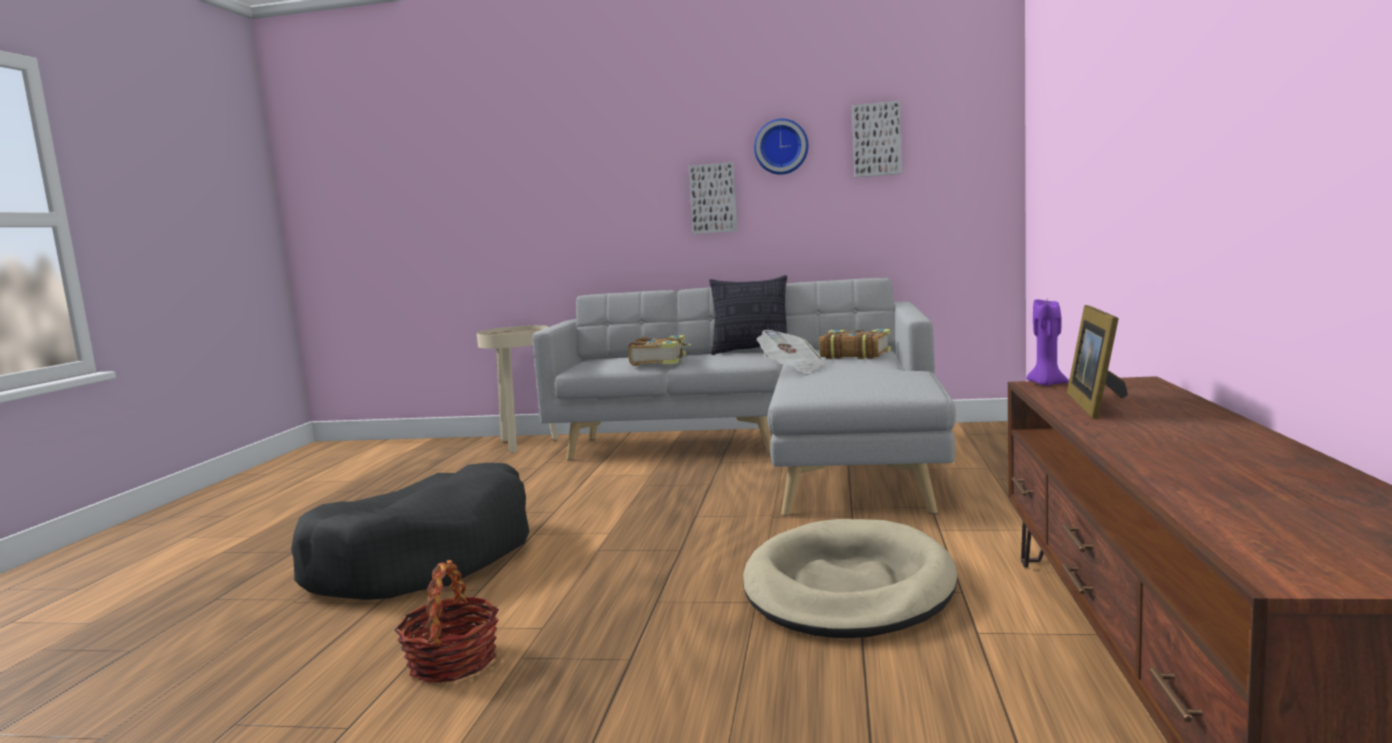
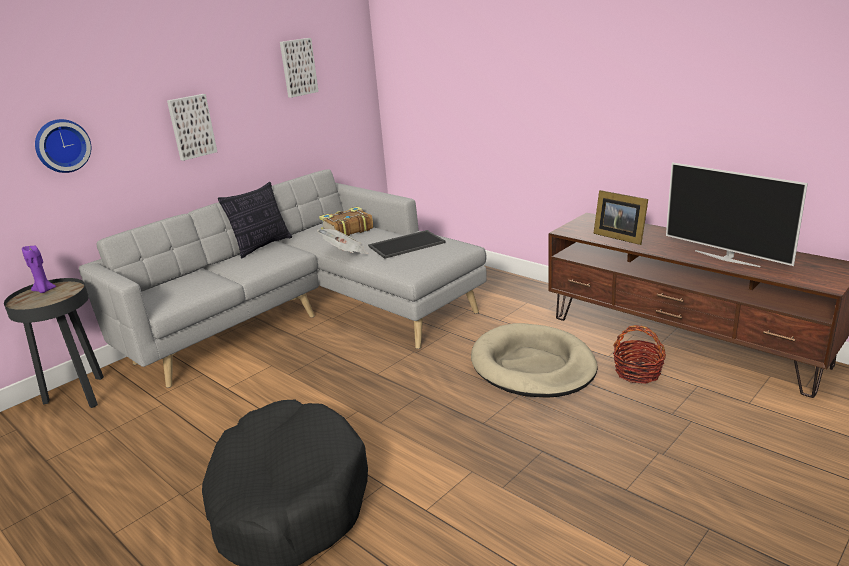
camera: 55 degrees left, 15 degrees up
(453, 662) = (481, 515): basket -> basket (637, 372)
(525, 444) = (80, 395): beige side table -> black side table
(660, 361) = (218, 276): book -> none
(781, 147) = (236, 77): wall clock -> wall clock (61, 145)
(866, 374) = (407, 244): none -> tray
(1046, 384) = (568, 230): purple candle -> purple candle (44, 291)
(1197, 470) = (727, 258): none -> television

